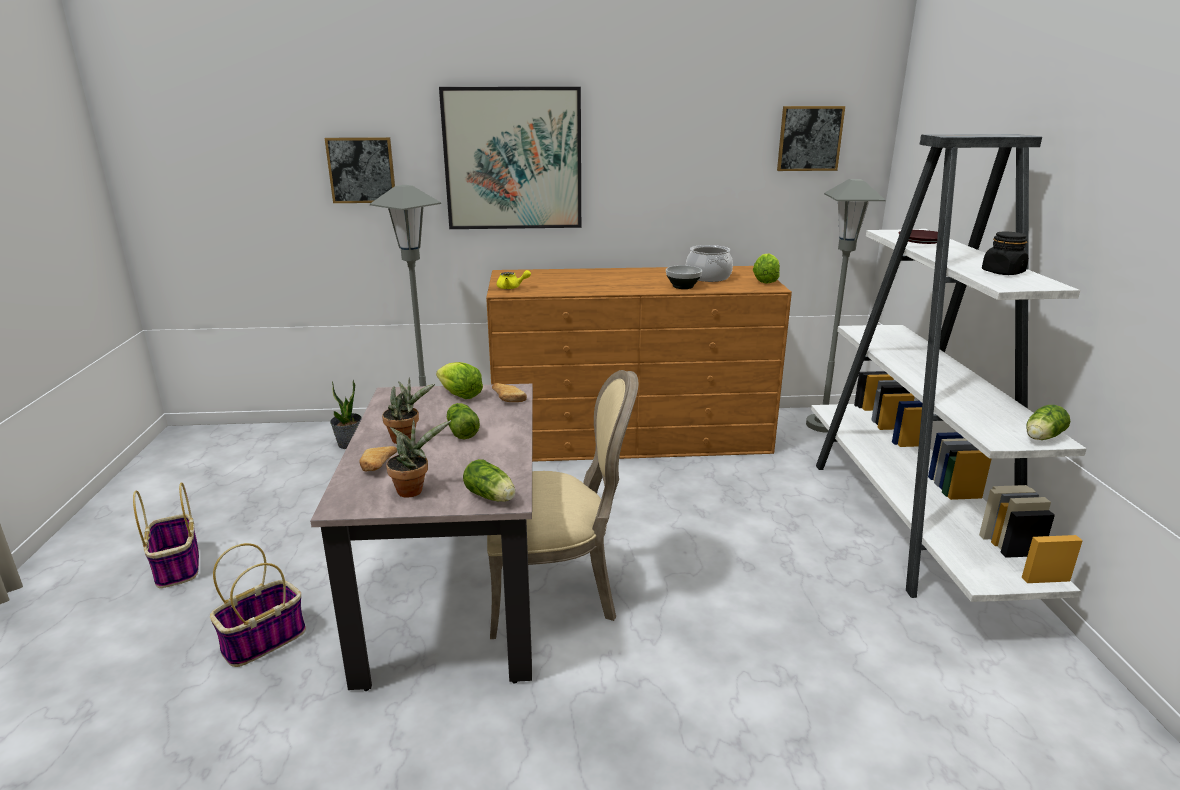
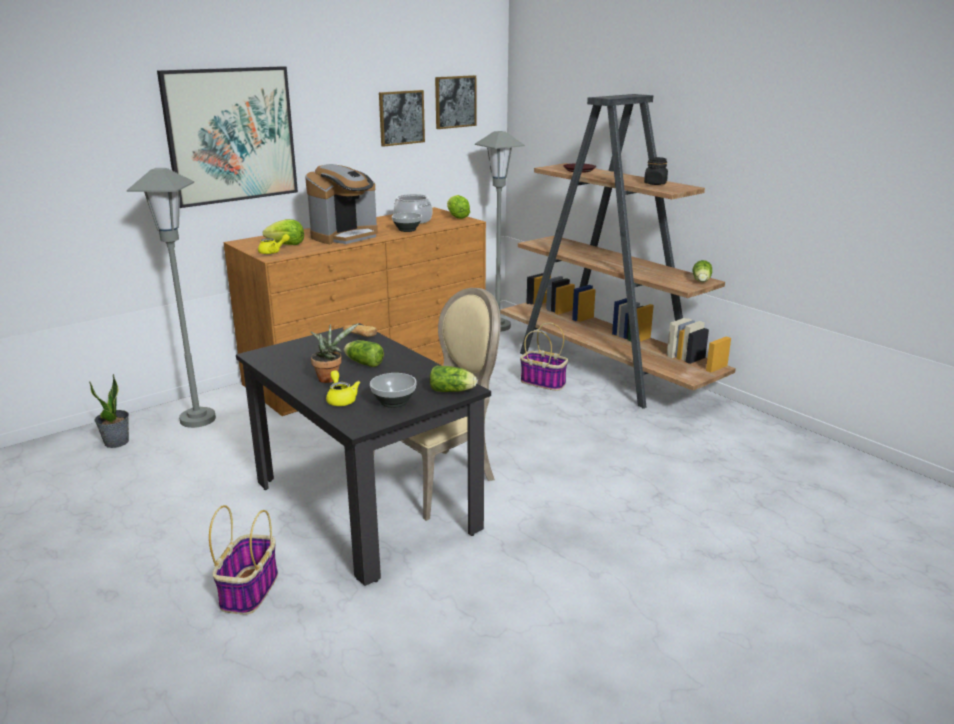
camera: 35 degrees left, 0 degrees up
(177, 567) = (80, 581): basket -> basket (544, 382)
(361, 170) = (82, 158): picture -> picture (401, 117)
(376, 467) = (341, 399): bread -> yellow teapot
(413, 490) = (393, 402): potted plant -> bowl
(455, 593) = (365, 506): beige dining table -> black dining table
(459, 395) = (318, 342): lettuce -> lettuce (286, 245)
(607, 283) = (345, 236): none -> coffee machine
(909, 523) = (605, 370): white bookcase -> brown bookcase

